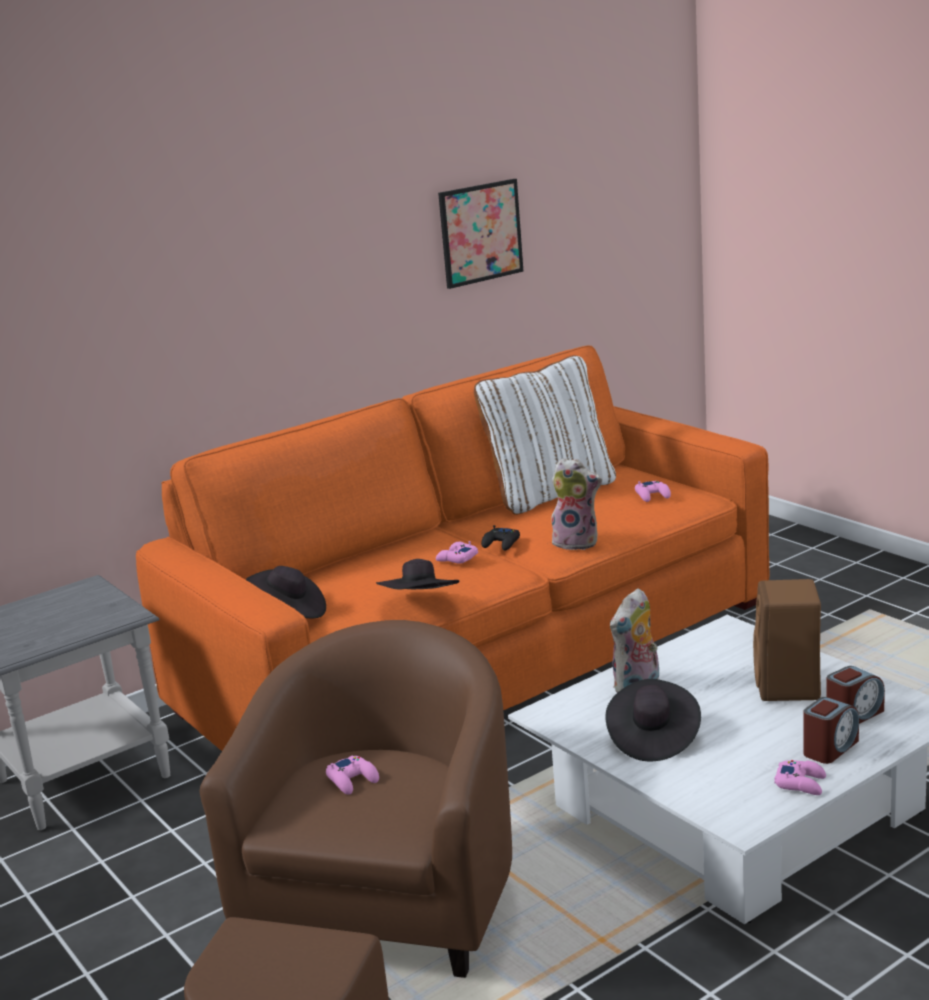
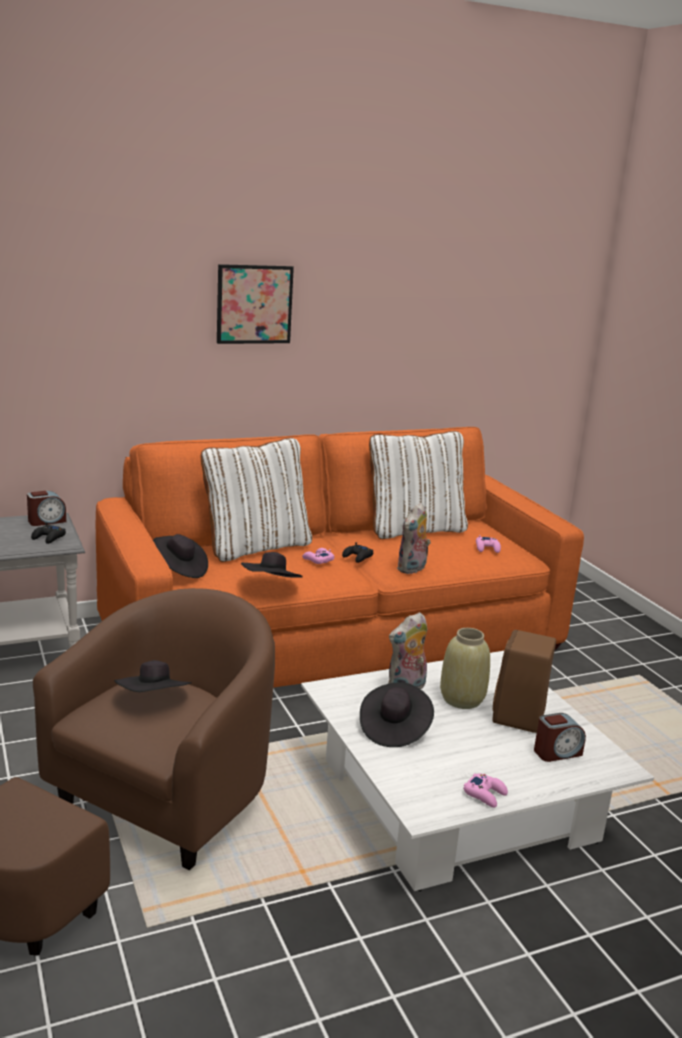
camera: 10 degrees right, 0 degrees up
(100, 612) = (49, 538): none -> black game controller
(353, 780) = (154, 701): pink game controller -> black hat
(368, 561) = (256, 547): none -> white pillow
(480, 233) = (410, 327): picture -> picture (254, 304)
(577, 542) = (412, 569): plush toy -> plush toy turned 90 degrees clockwise
(711, 683) = (462, 699): none -> beige vase
(830, 748) = (523, 773): alarm clock -> alarm clock (47, 521)

